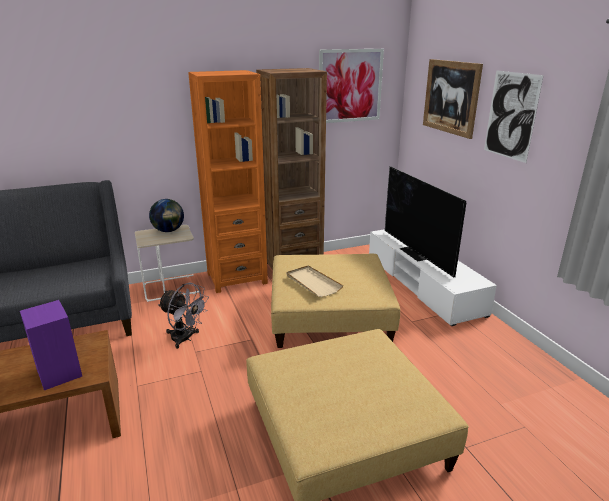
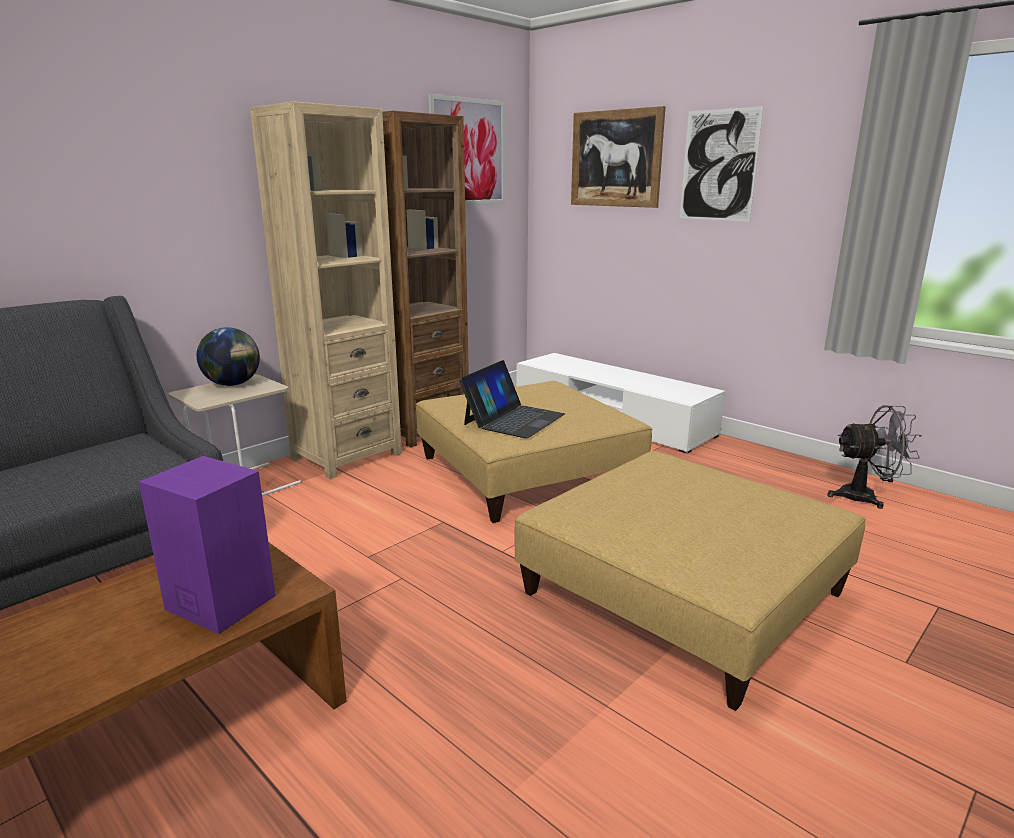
camera: 25 degrees left, 5 degrees down
(185, 339) = (335, 545): grey fan -> grey fan (866, 497)
(237, 278) = (346, 456): orange bookcase -> beige bookcase
(313, 283) = (513, 419): beige tray -> laptop
(416, 253) = (600, 375): television -> none

